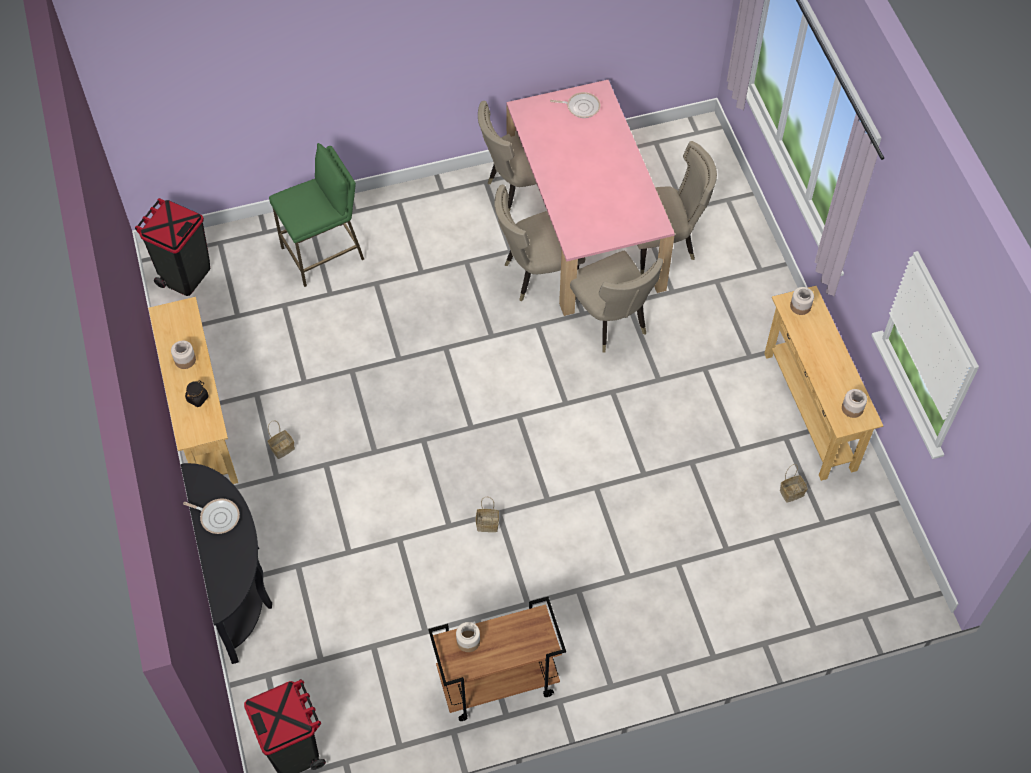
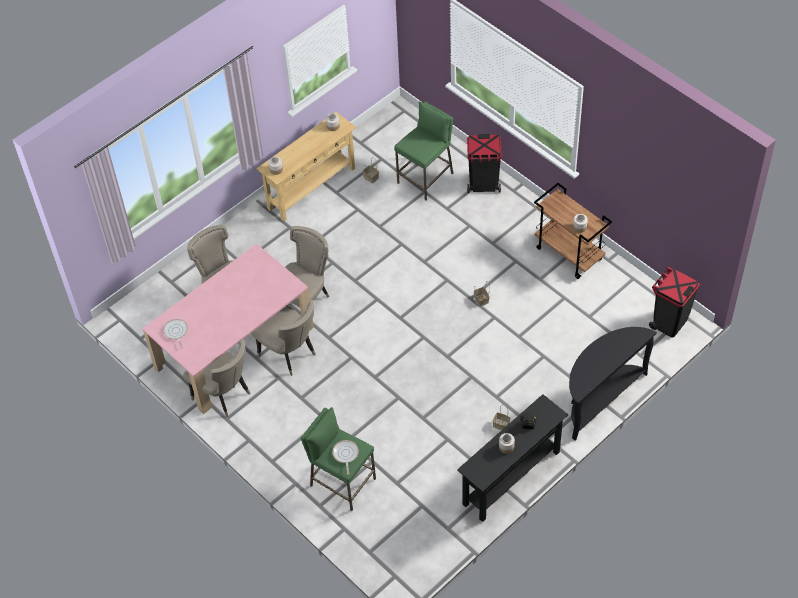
camera: 115 degrees left, 5 degrees down
(185, 275) = (409, 557): black trash can -> black trash can (483, 184)
(203, 422) = (511, 478): beige console table -> black console table
(218, 517) = (596, 365): frying pan -> frying pan (345, 454)
(752, 563) = (426, 178): none -> green stool

